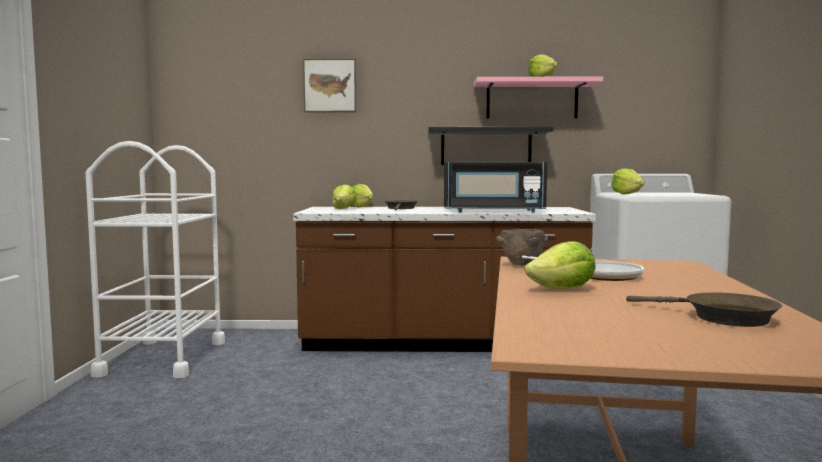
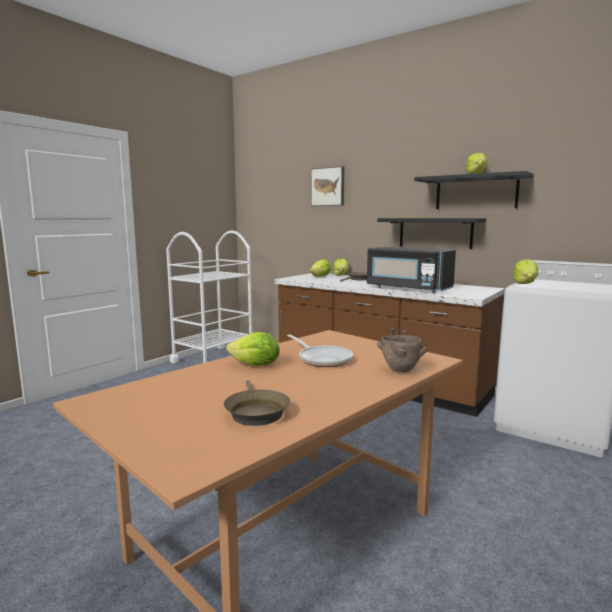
camera: 35 degrees right, 5 degrees up
(522, 265) = (309, 340): brown bowl -> brown bowl (401, 370)
(532, 100) = (476, 192): pink shelf -> black shelf

